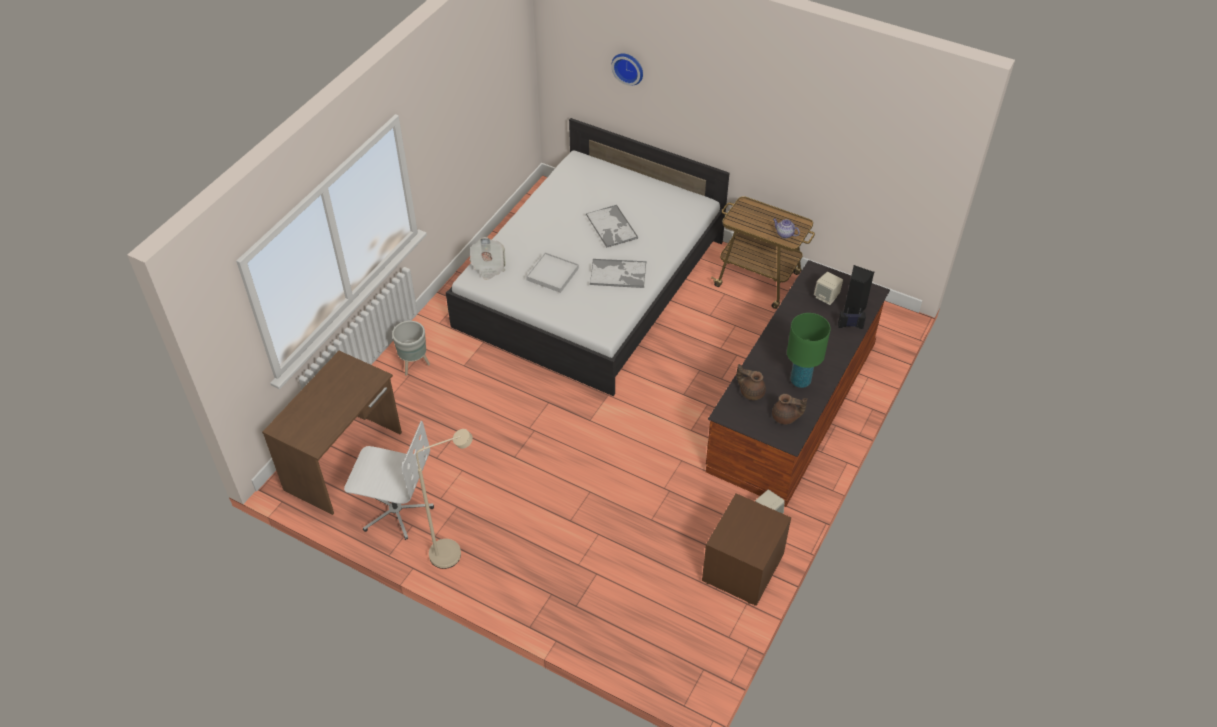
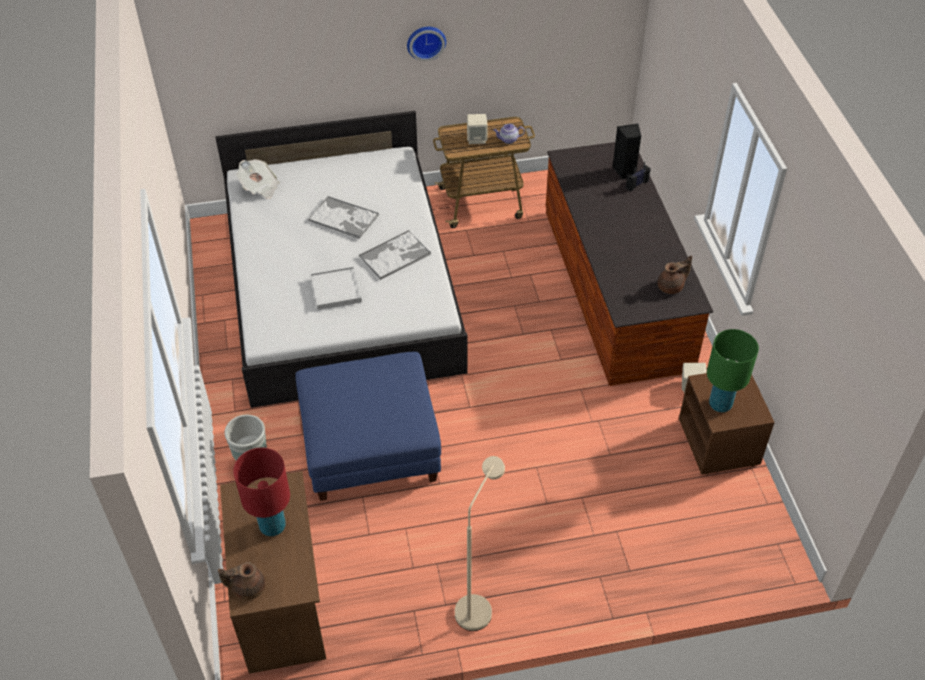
camera: 40 degrees left, 0 degrees up
(339, 396) = (273, 526): none -> red table lamp
(395, 510) = (383, 608): white office chair -> none
(488, 266) = (266, 318): newspaper -> newspaper (259, 187)
(499, 400) = (370, 443): none -> blue ottoman
(628, 67) = (277, 47): wall clock -> wall clock (425, 41)
(751, 391) = (623, 283): brown teapot -> brown teapot (247, 587)
(800, 381) = (650, 251): green table lamp -> green table lamp (720, 404)
(826, 297) = (594, 172): beige speaker -> beige speaker (477, 139)

